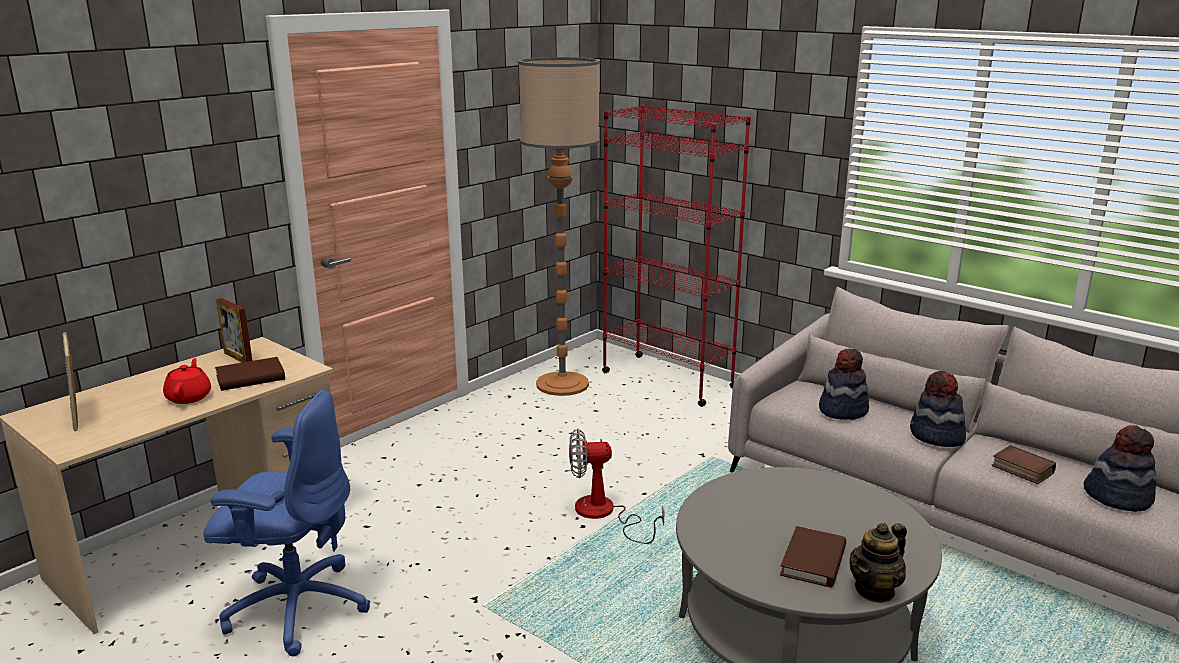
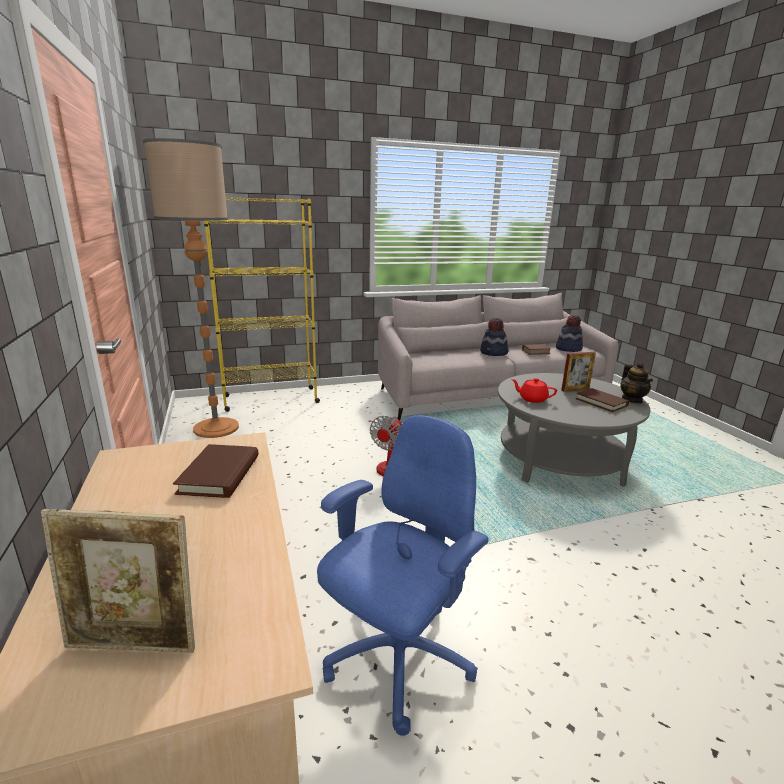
camera: 60 degrees left, 0 degrees up
(189, 397) = (214, 522): red teapot -> red teapot (532, 399)
(238, 358) = (141, 473): picture frame -> picture frame (575, 389)
(667, 379) = (270, 399): red bookcase -> yellow bookcase
(842, 410) = (448, 357): hat -> none

